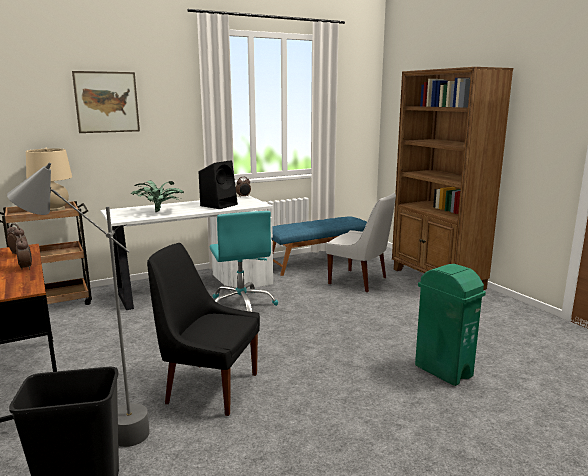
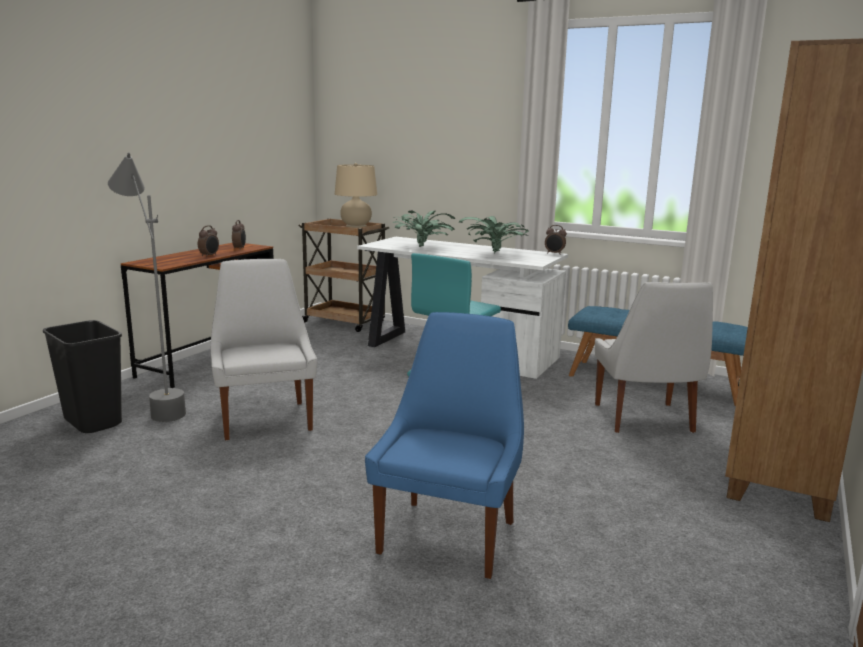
camera: 55 degrees right, 0 degrees up
(107, 102) = (427, 118): picture -> none
(209, 388) = (265, 419): black chair -> white chair
(219, 205) = (495, 254): black speaker -> potted plant
(443, 370) = (449, 534): green trash can -> blue chair

